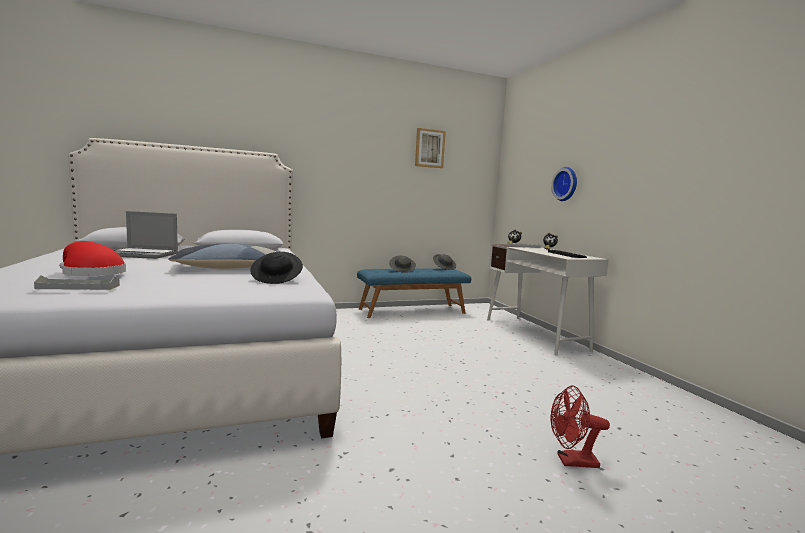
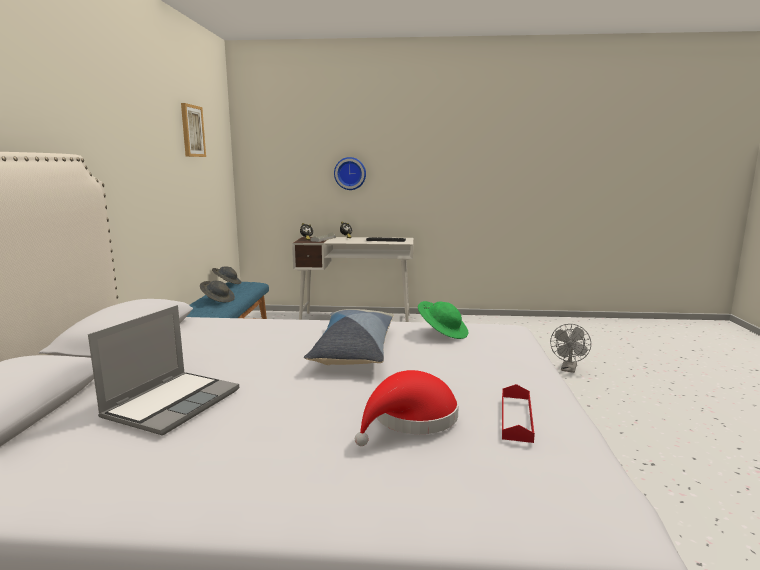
camera: 65 degrees left, 5 degrees up
(78, 287) = (516, 417): grey tray -> red tray
(277, 279) = (443, 333): black hat -> green hat
(571, 461) = (568, 369): red fan -> grey fan

